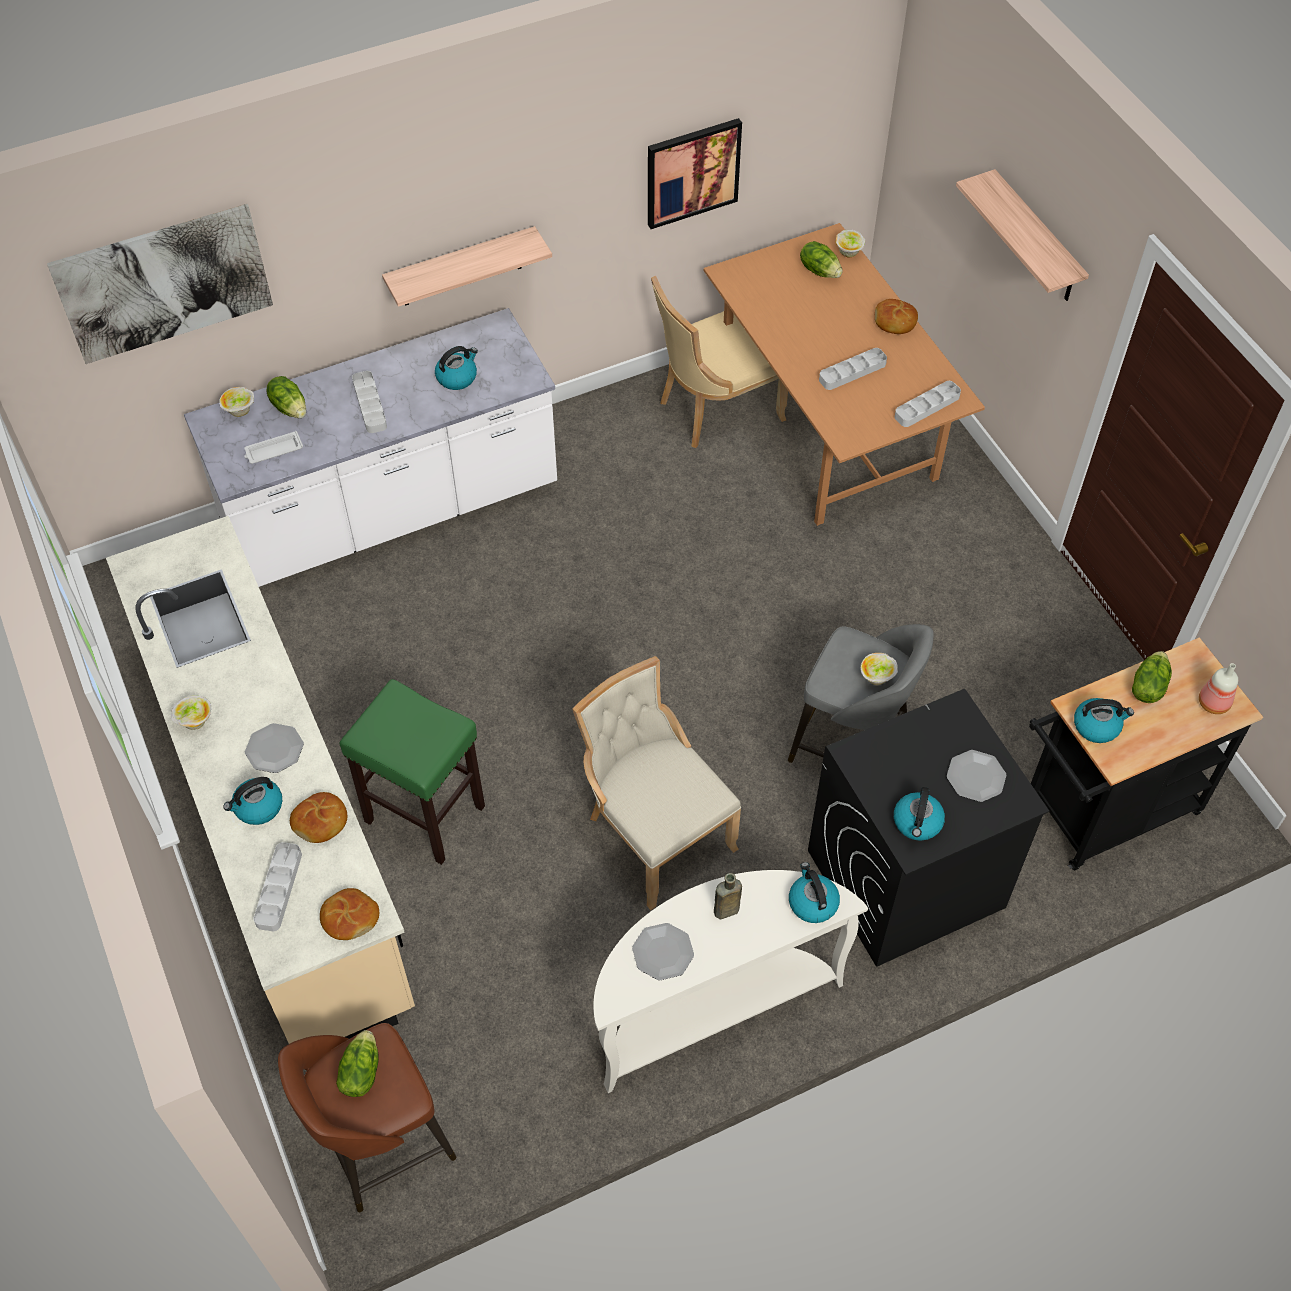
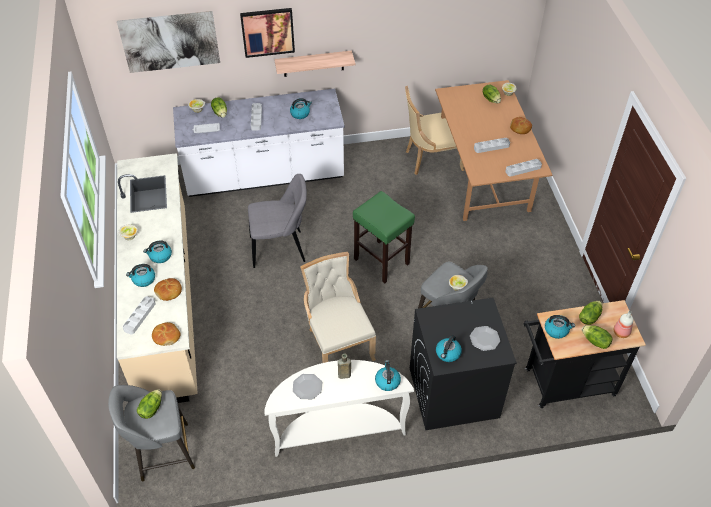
camera: 15 degrees right, 5 degrees down
(275, 749) = (160, 256): plate -> kettle
(380, 1142) = (162, 452): brown stool -> grey stool
(426, 814) = (234, 311): green stool -> green stool (382, 261)
(477, 662) = (280, 249): none -> grey chair
(692, 172) = (433, 39): picture -> picture (267, 32)
(1036, 239) = (587, 93): shelf -> none
(1173, 732) = (595, 341): none -> lettuce

